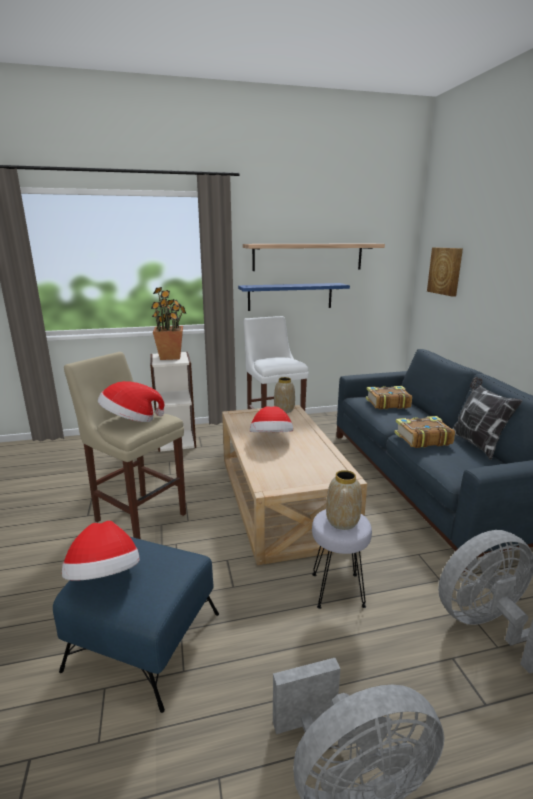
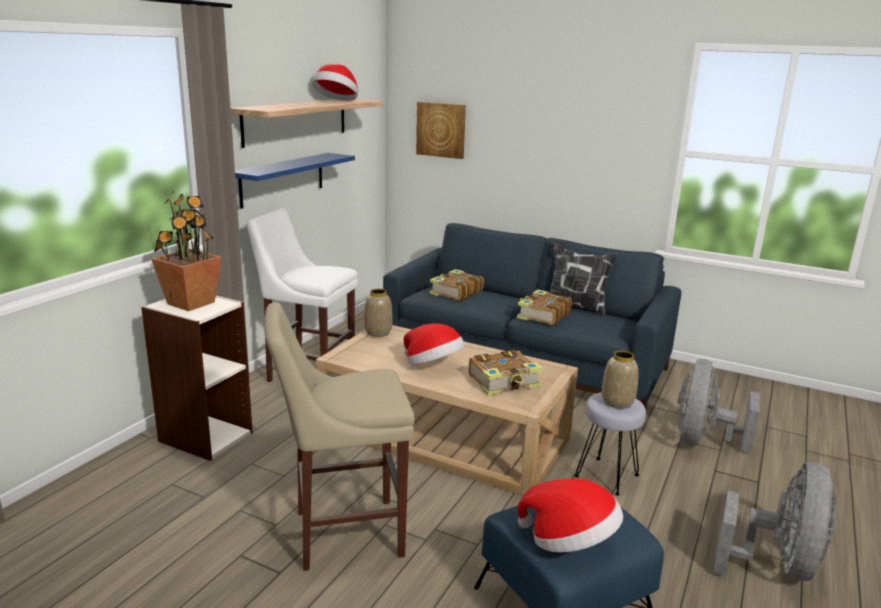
camera: 50 degrees left, 0 degrees up
(131, 421) = (361, 391): hat -> hat (336, 101)
(291, 467) = (504, 382): none -> book

